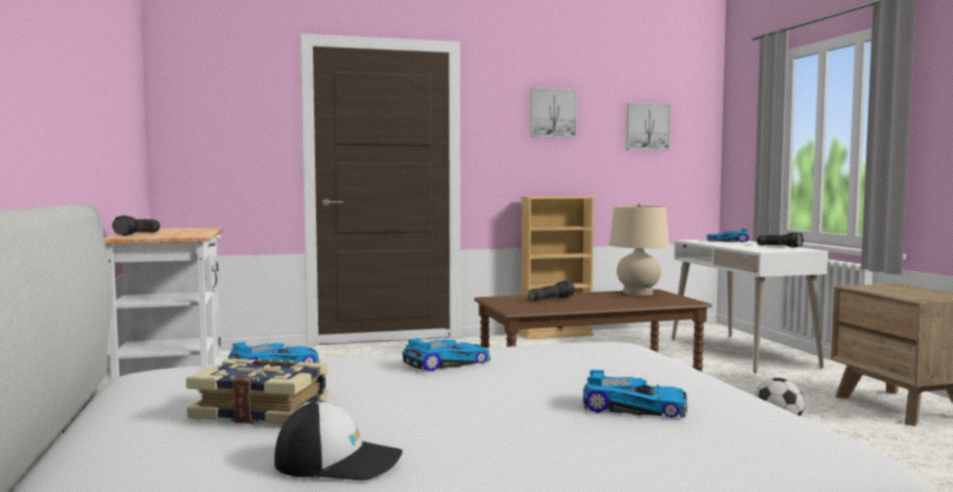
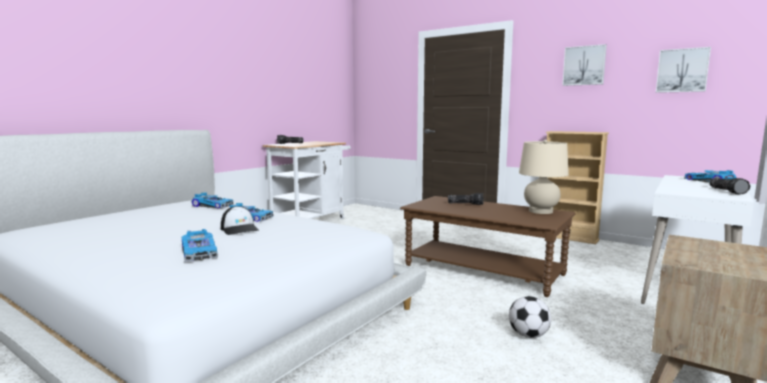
camera: 50 degrees right, 5 degrees up
(262, 410) = (144, 217): book -> none
(339, 461) = (85, 235): cap -> cap (240, 229)

